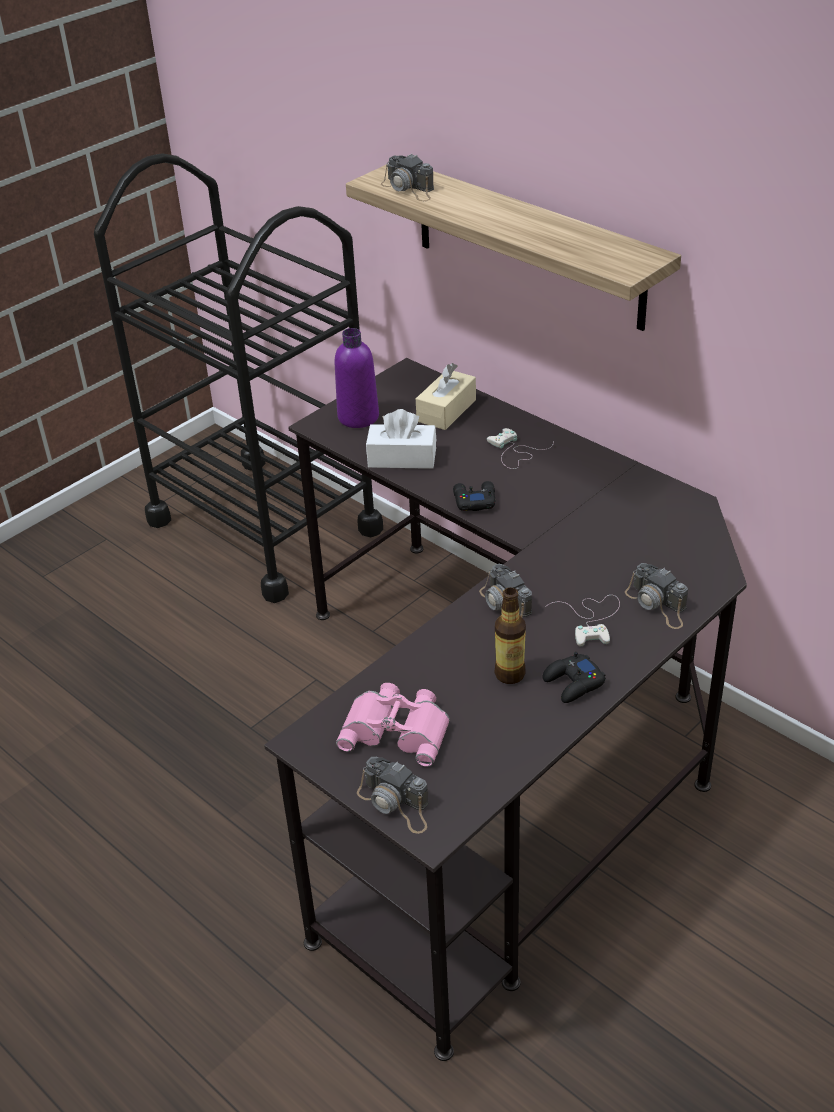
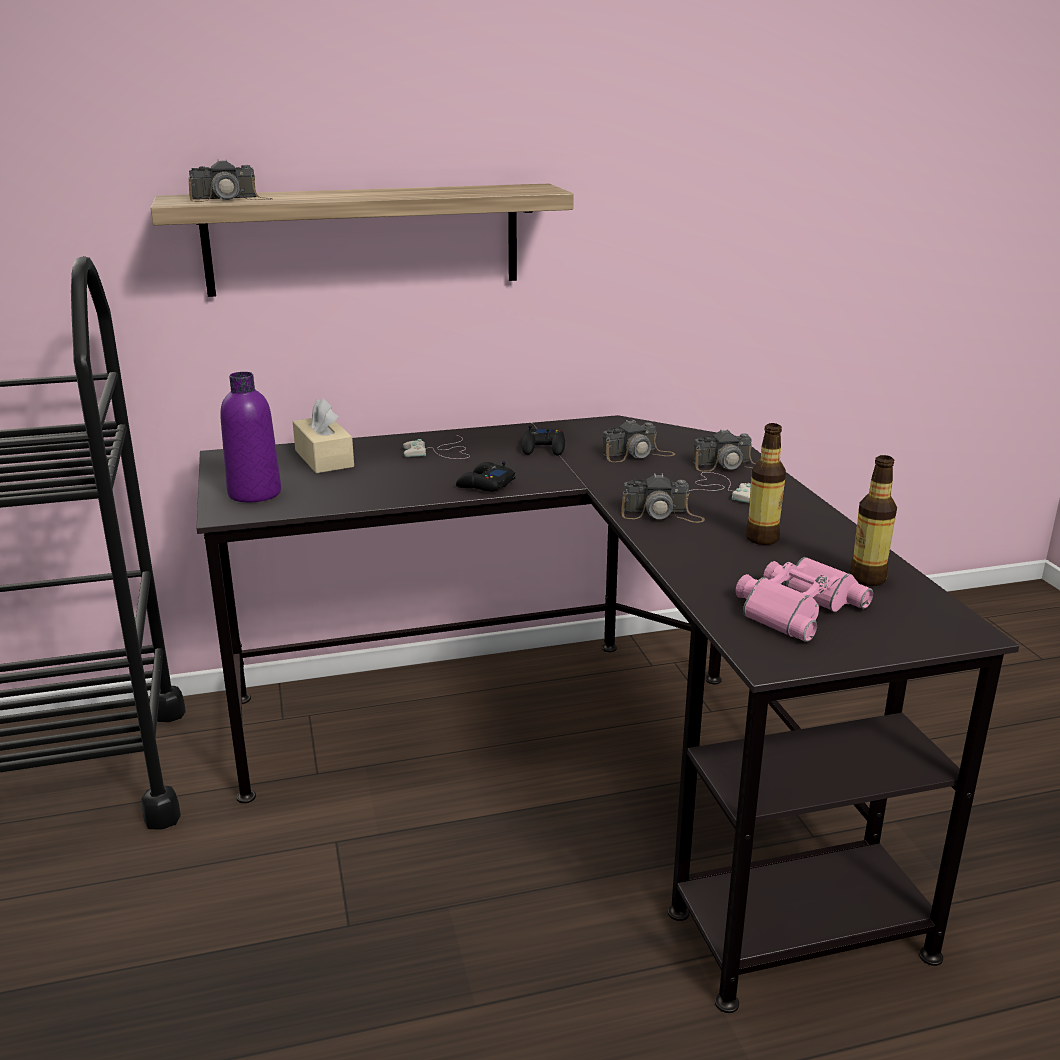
camera: 60 degrees left, 15 degrees down
(396, 803) = (911, 637): camera -> camera (638, 454)
(402, 458) = (363, 494): white tissue box -> none
(483, 754) = (867, 578): none -> bottle
(573, 683) = (801, 519): black game controller -> black game controller (544, 448)

